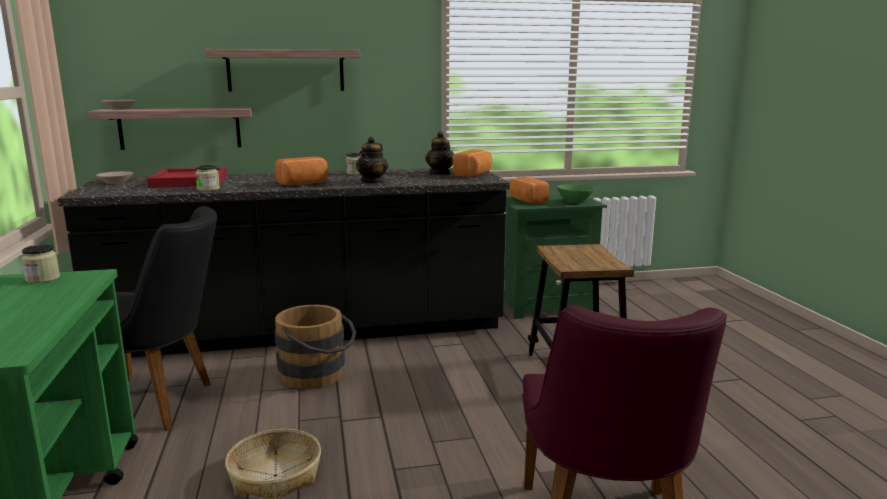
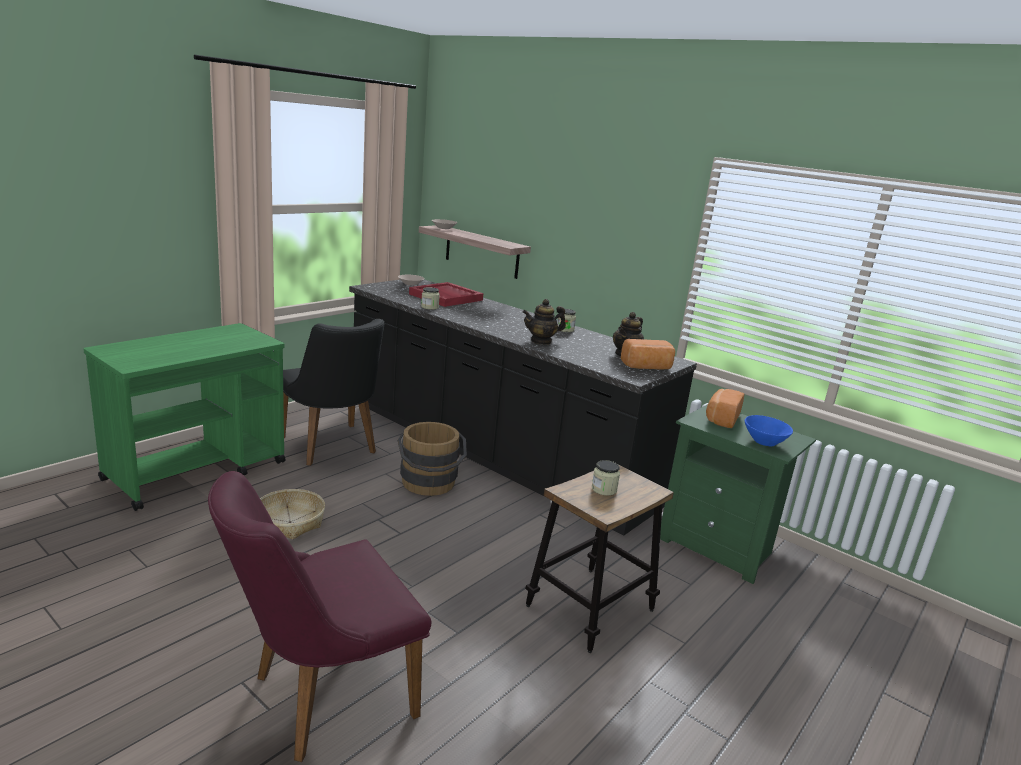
camera: 50 degrees right, 5 degrees up
(43, 279) = (248, 334): jar -> jar (604, 489)
(286, 70) = (559, 219): shelf -> none
(304, 183) = (494, 324): bread -> none
(575, 202) = (764, 443): green bowl -> blue bowl

